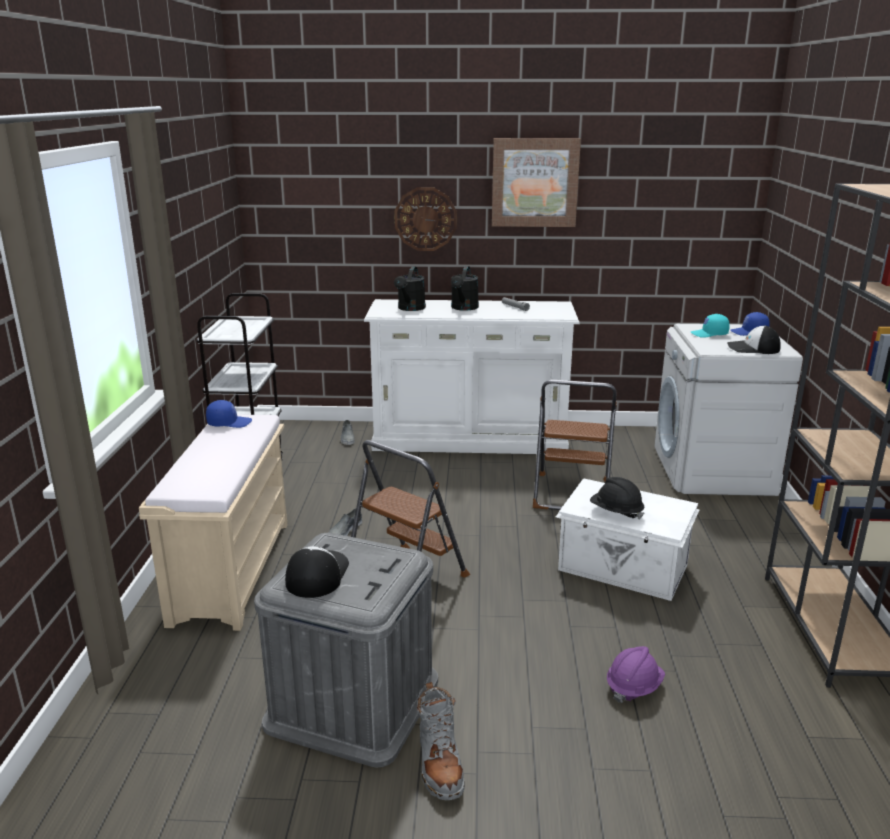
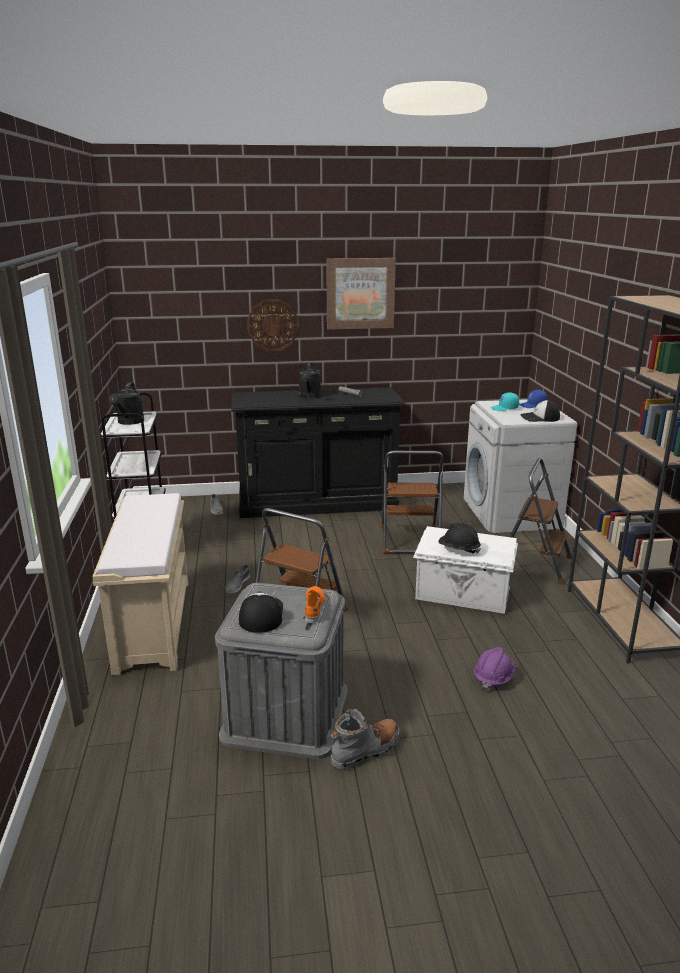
camera: 10 degrees left, 0 degrees up
(229, 423) = (141, 502): blue cap -> none
(387, 571) = (314, 607): none -> orange shoe
(410, 309) = (266, 399): black watering can -> black watering can (129, 422)
(439, 763) = (366, 750): grey boot -> grey boot turned 105 degrees counterclockwise
(470, 438) = (318, 502): white cabinet -> black cabinet
(722, 536) = (530, 562): none -> brown step ladder

